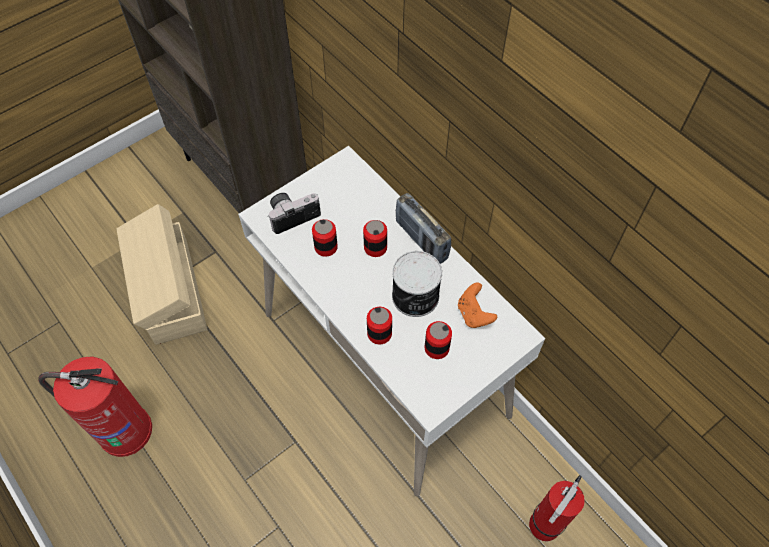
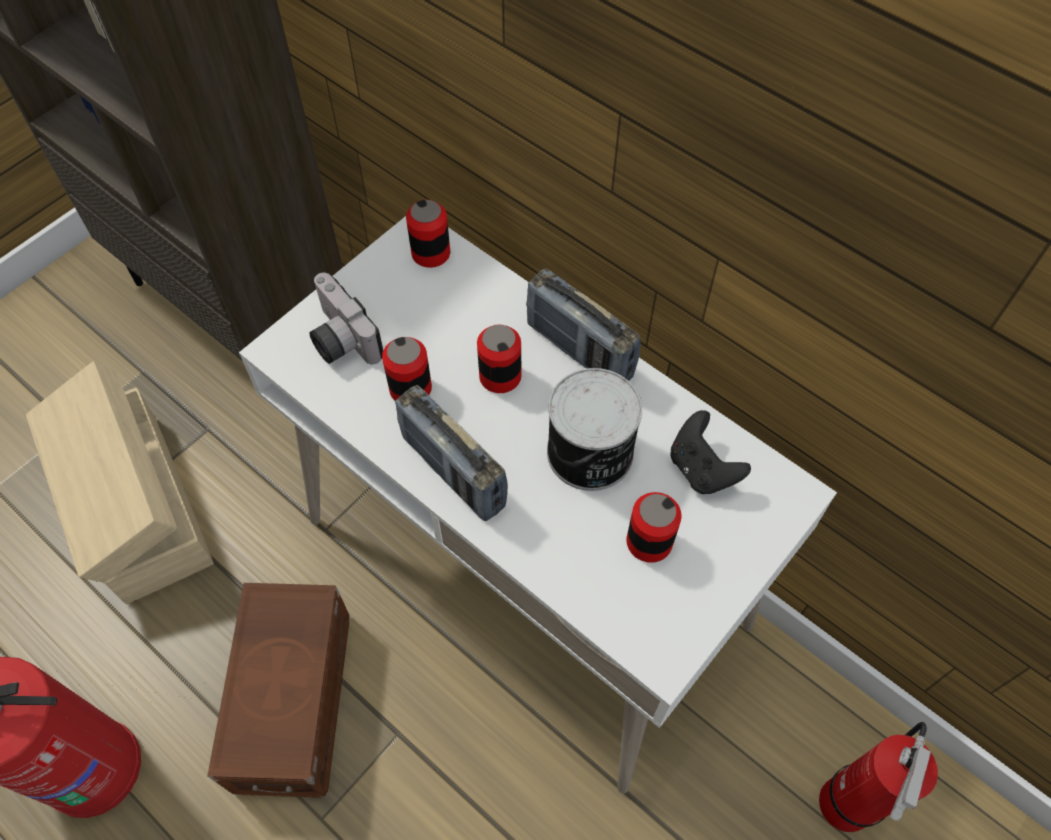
camera: 10 degrees left, 0 degrees up
(242, 412) = (297, 698): none -> brown storage box
(292, 214) = (339, 339): camera -> camera turned 90 degrees counterclockwise
(340, 295) = (453, 472): none -> radio
(379, 333) = (539, 532): can -> can (431, 253)
(474, 314) = (701, 468): orange game controller -> black game controller

